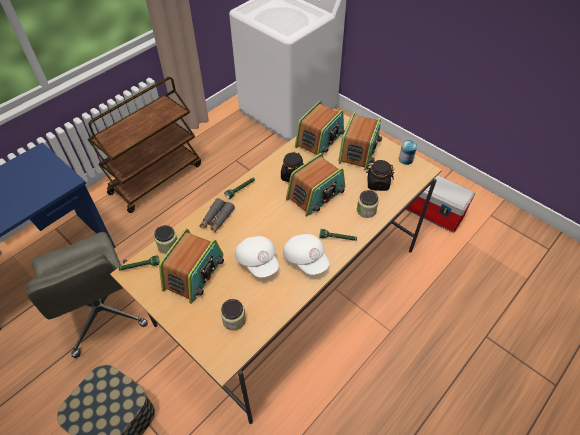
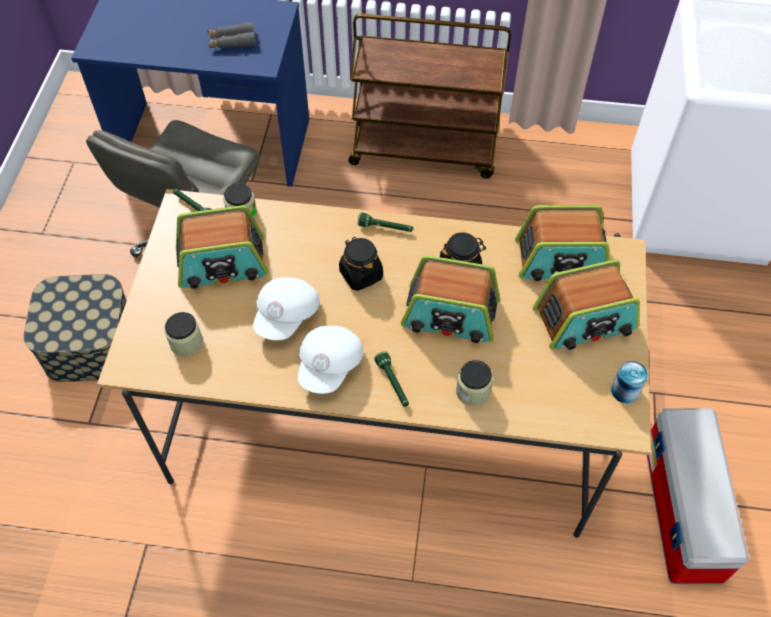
camera: 55 degrees right, 5 degrees up
(217, 219) = (318, 234): grey binoculars -> grey binoculars (232, 42)
(377, 183) = (538, 379): black jar -> black jar (361, 274)

